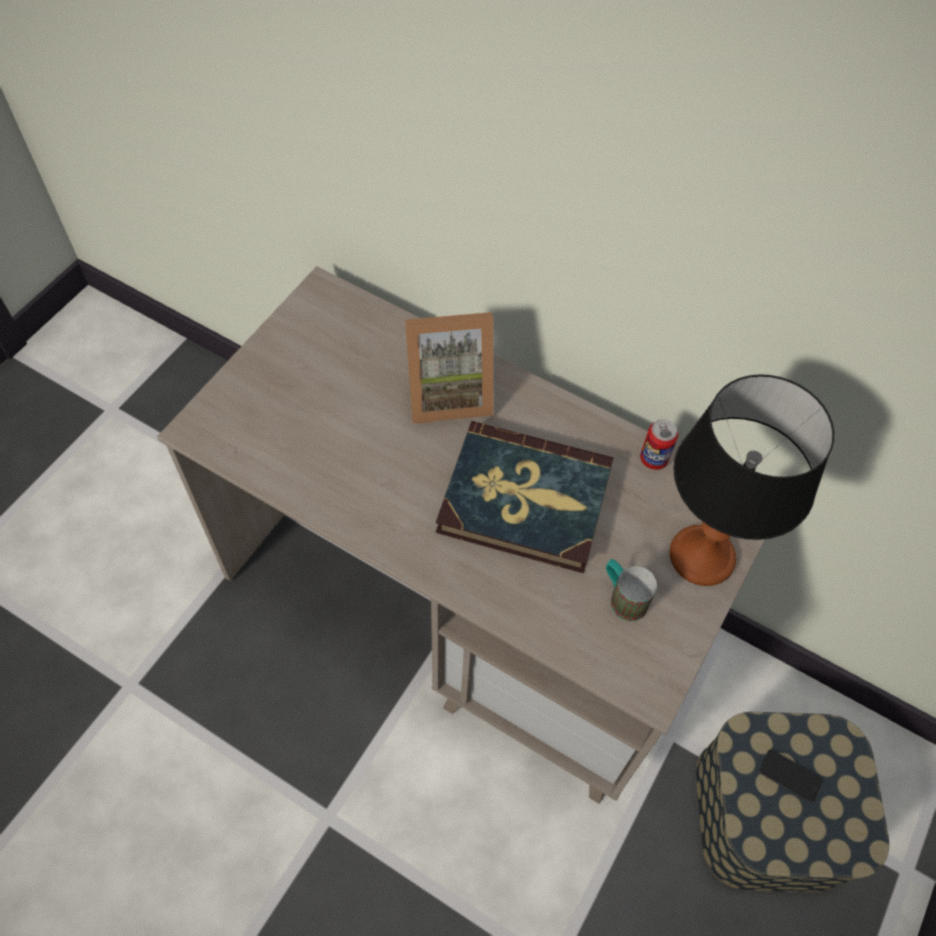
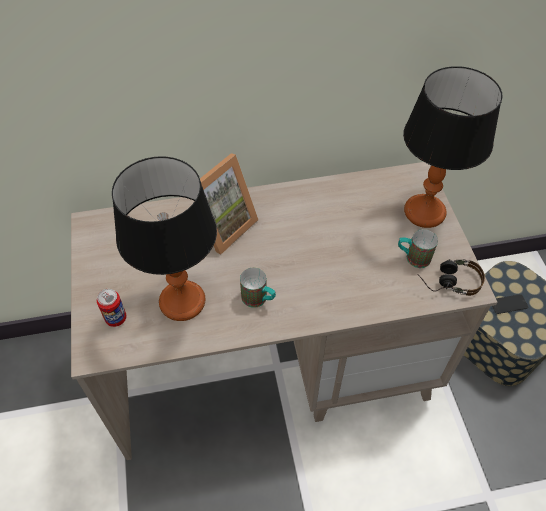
camera: 40 degrees left, 5 degrees down
(324, 443) = (181, 302): none -> table lamp
(400, 504) = (259, 299): none -> mug
(524, 500) = (318, 249): book -> none
(632, 658) = (447, 281): none -> headphones
(653, 459) = (356, 184): can -> can (116, 318)

